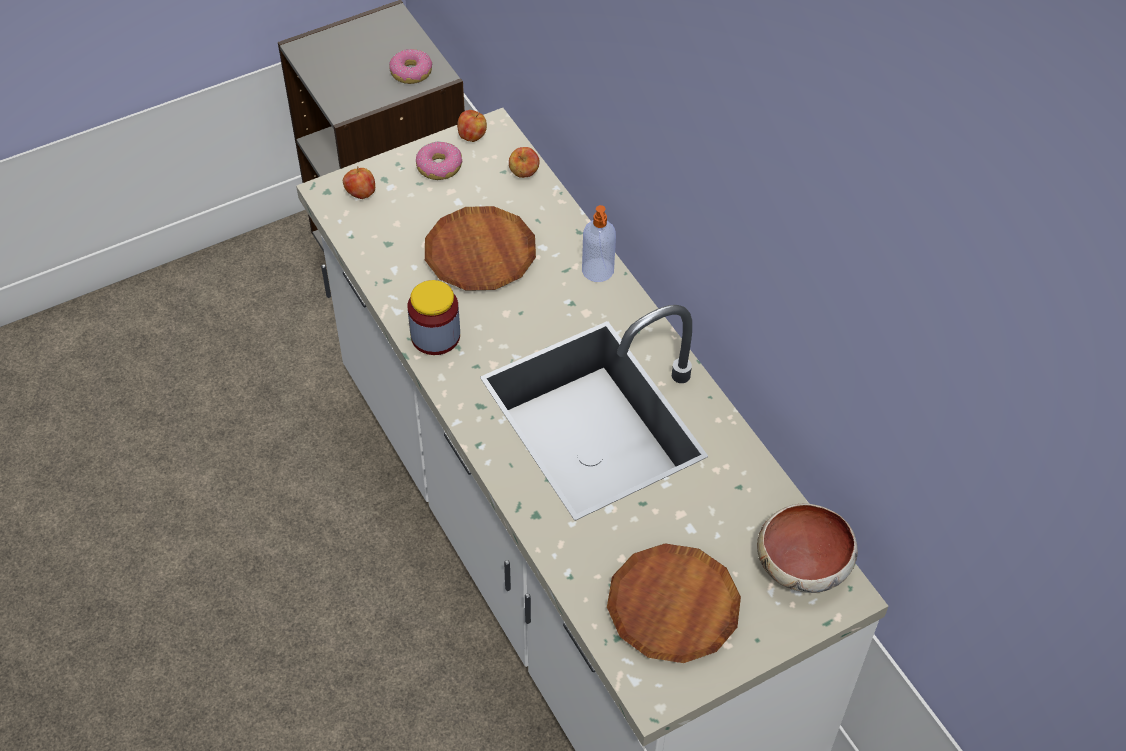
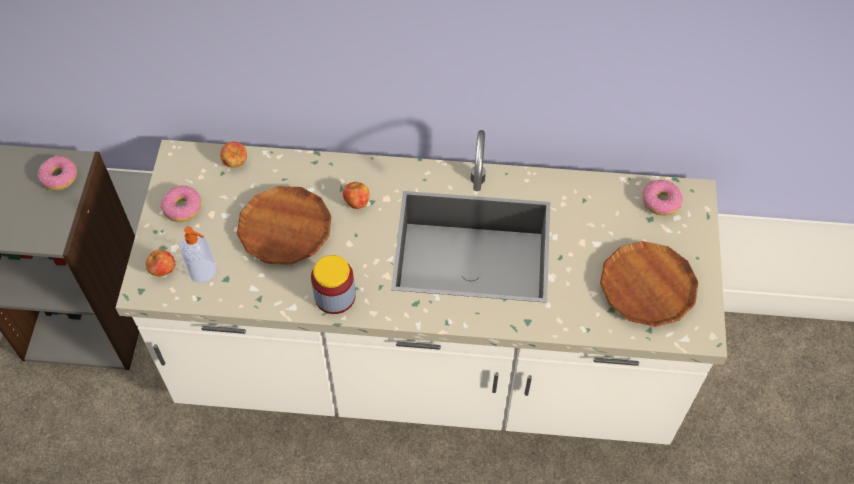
camera: 55 degrees left, 5 degrees up
(472, 136) = (172, 172): apple -> apple (356, 202)
(598, 271) = (357, 171): soap dispenser -> soap dispenser (203, 271)
(803, 563) = (660, 202): bowl -> donut

